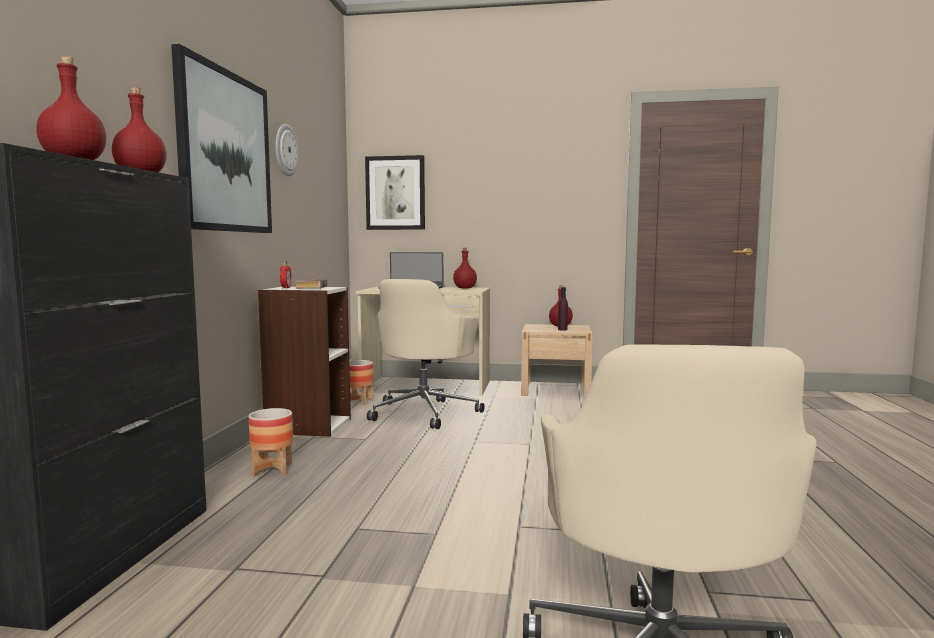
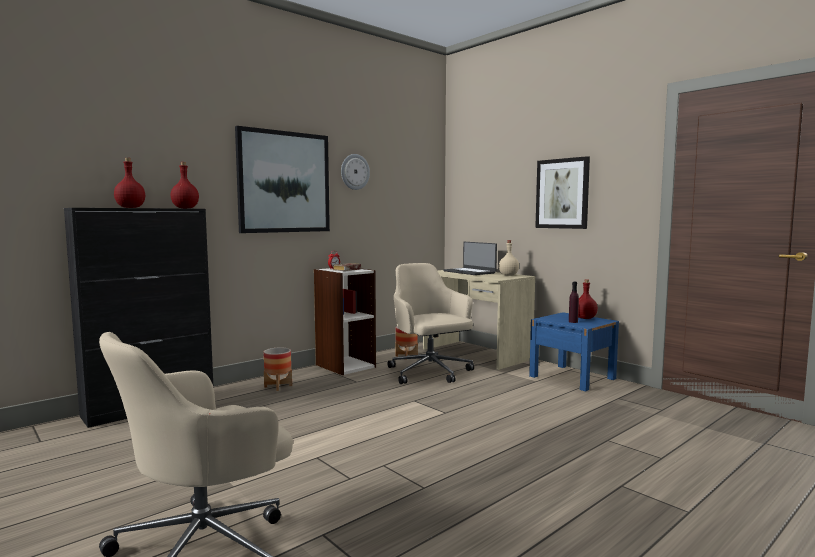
camera: 40 degrees right, 0 degrees up
(395, 193) = (473, 193): picture -> picture (562, 193)
(425, 412) = (430, 373): beige office chair -> beige office chair turned 90 degrees clockwise
(464, 288) = (508, 275): red bottle -> beige bottle
(555, 389) = (572, 377): beige nightstand -> blue nightstand

